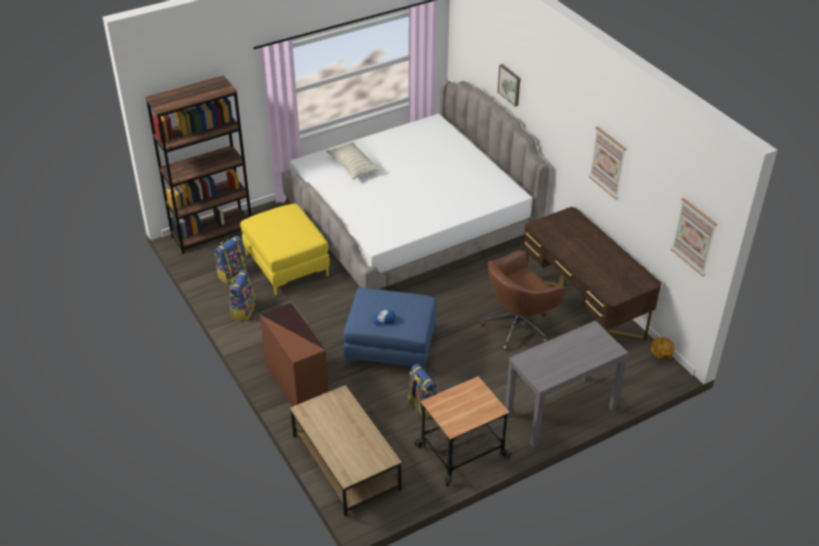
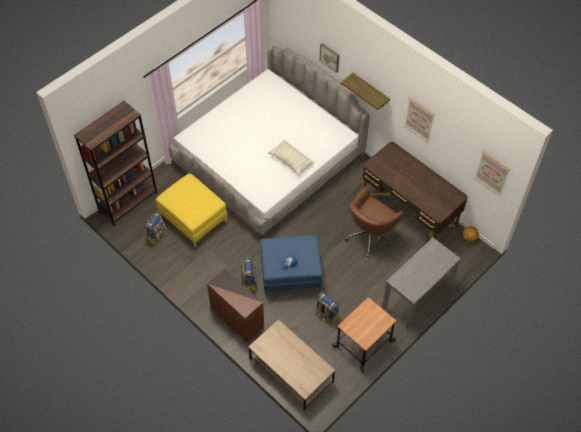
camera: 15 degrees left, 15 degrees up
(242, 311) = (177, 266): backpack -> backpack (249, 281)
(353, 167) = (223, 134): pillow -> pillow (291, 161)
(553, 128) = (370, 91): none -> shelf

